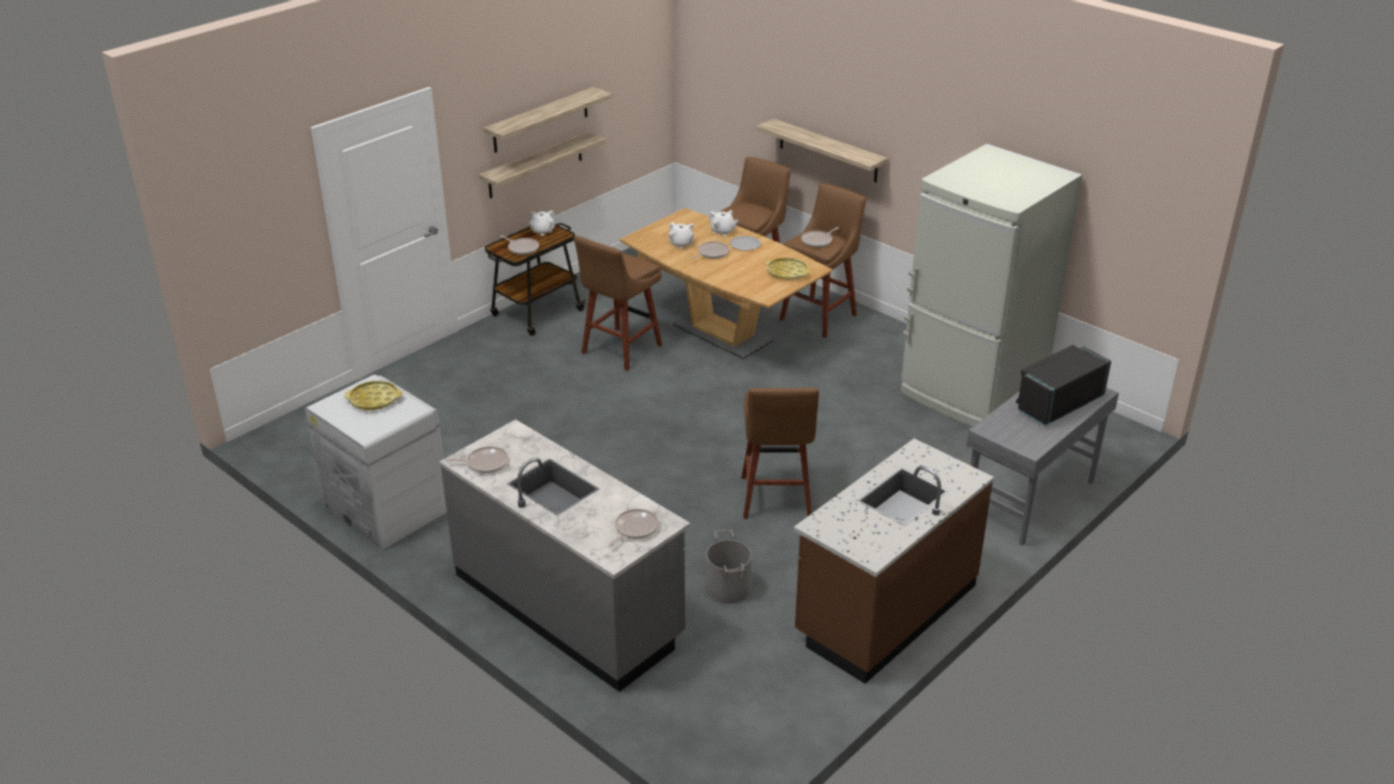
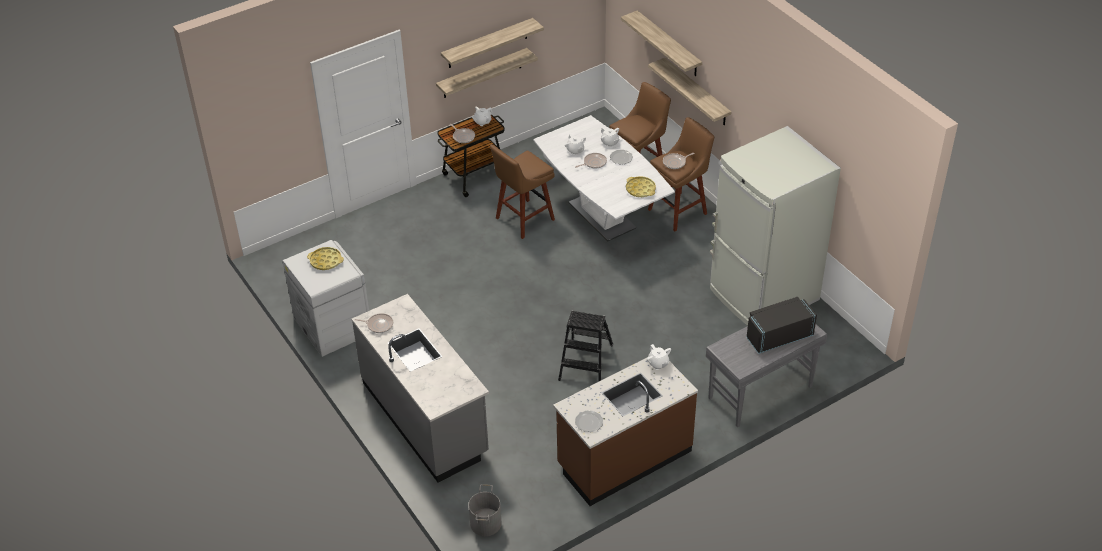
camera: 15 degrees right, 10 degrees up
(635, 529) = (453, 390): frying pan -> none
(722, 333) = (602, 215): brown dining table -> white dining table
(727, 588) = (529, 423): grey bucket -> grey bucket (485, 523)
(775, 499) = (586, 362): brown stool -> black step ladder
(779, 97) = (668, 44): none -> shelf
(859, 541) = (589, 422): none -> plate
(920, 453) = (658, 363): none -> white teapot

